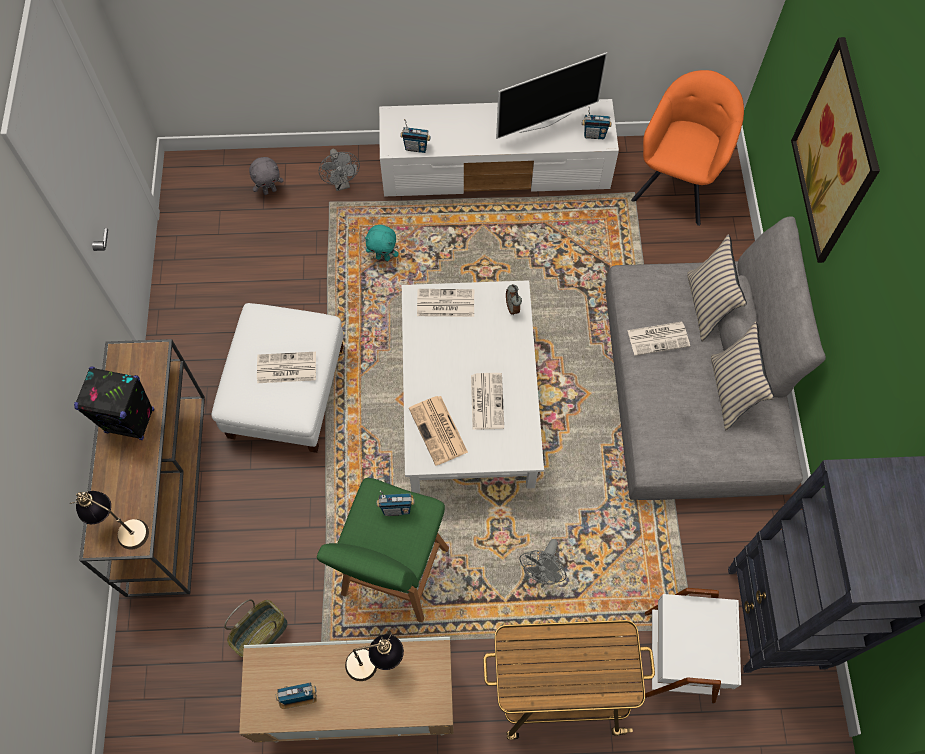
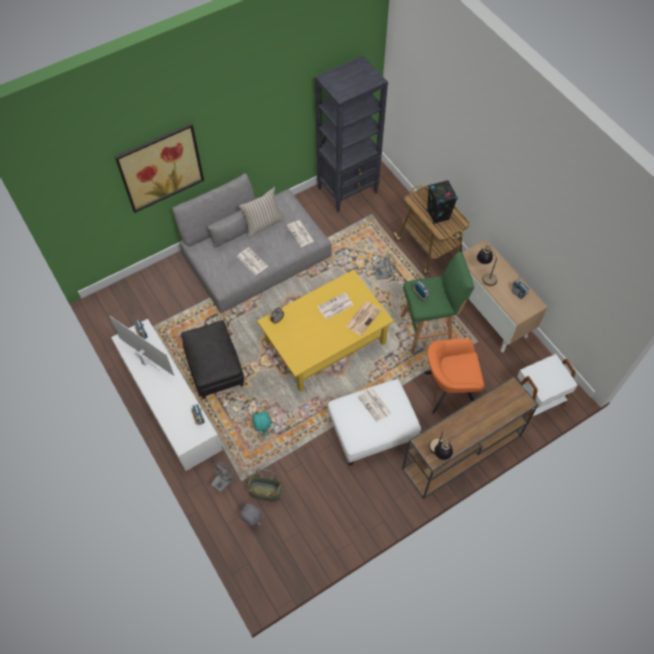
camera: 120 degrees left, 5 degrees down
(121, 528) = (512, 397): table lamp -> table lamp (438, 454)
(130, 421) = (463, 428): black speaker -> black speaker (437, 215)
(261, 633) = (491, 368): basket -> basket (264, 492)
(444, 303) = (294, 350): newspaper -> newspaper (300, 234)
(470, 406) = (325, 342): white coffee table -> yellow coffee table
(515, 241) = (215, 368): none -> black ottoman
(677, 182) = (132, 310): orange armchair -> orange armchair (448, 390)
(681, 656) = (385, 214): white side table -> white side table (536, 399)
(707, 305) = (221, 249): beige pillow -> none

